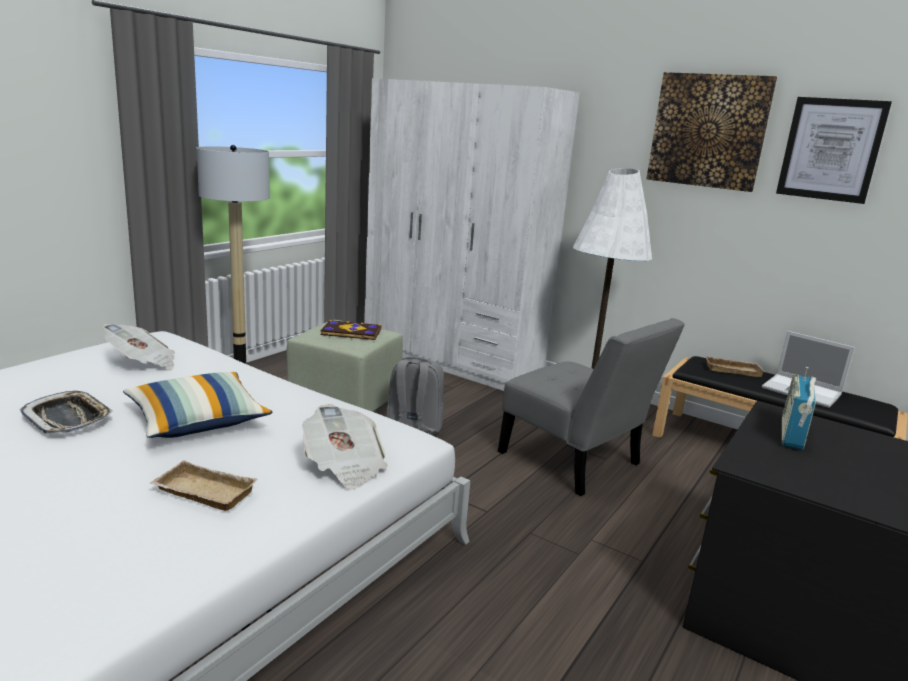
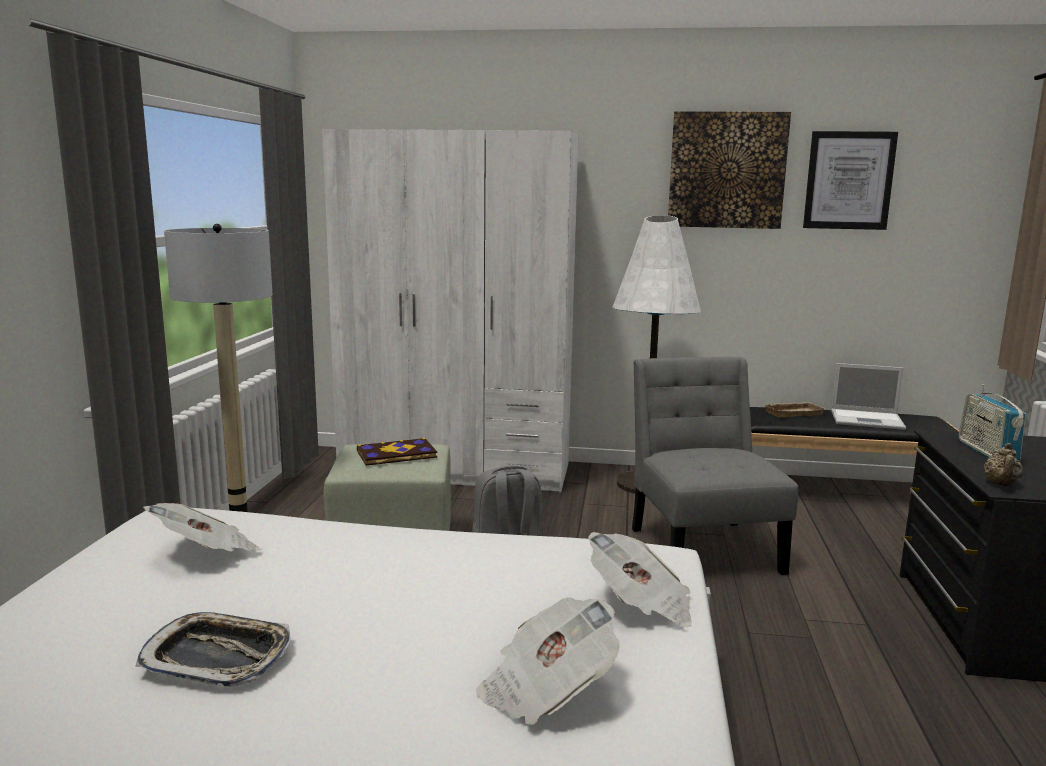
camera: 25 degrees left, 5 degrees down
(198, 420) = (394, 606): pillow -> none
(201, 493) = (546, 690): beige tray -> newspaper
(575, 462) = (702, 546): grey chair -> grey chair turned 120 degrees counterclockwise
(745, 461) = (1001, 484): none -> beige teapot

